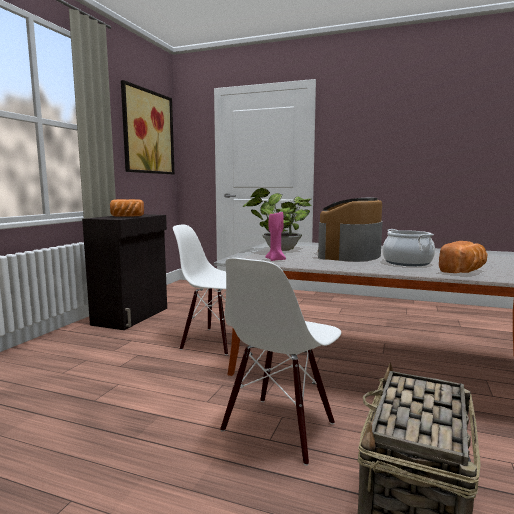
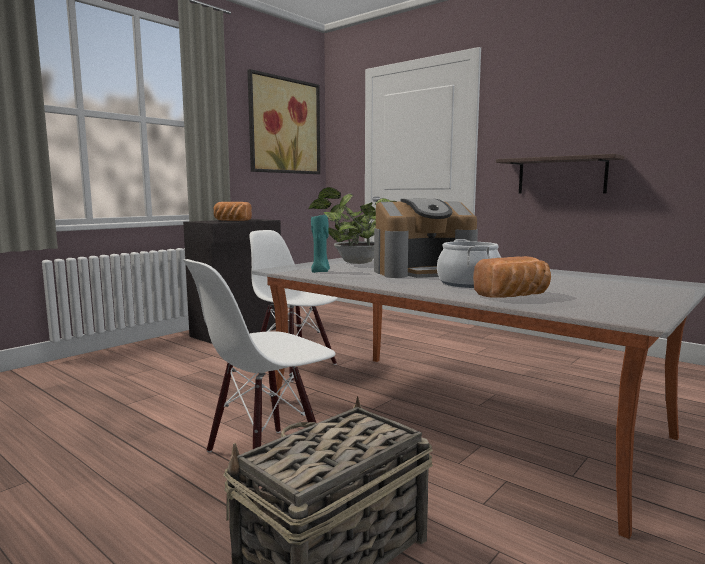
camera: 20 degrees right, 0 degrees up
(276, 259) = (320, 271): pink candle -> turquoise candle
(350, 254) = (423, 271): coffee machine -> coffee machine turned 150 degrees counterclockwise
(381, 178) = (561, 175): none -> shelf

